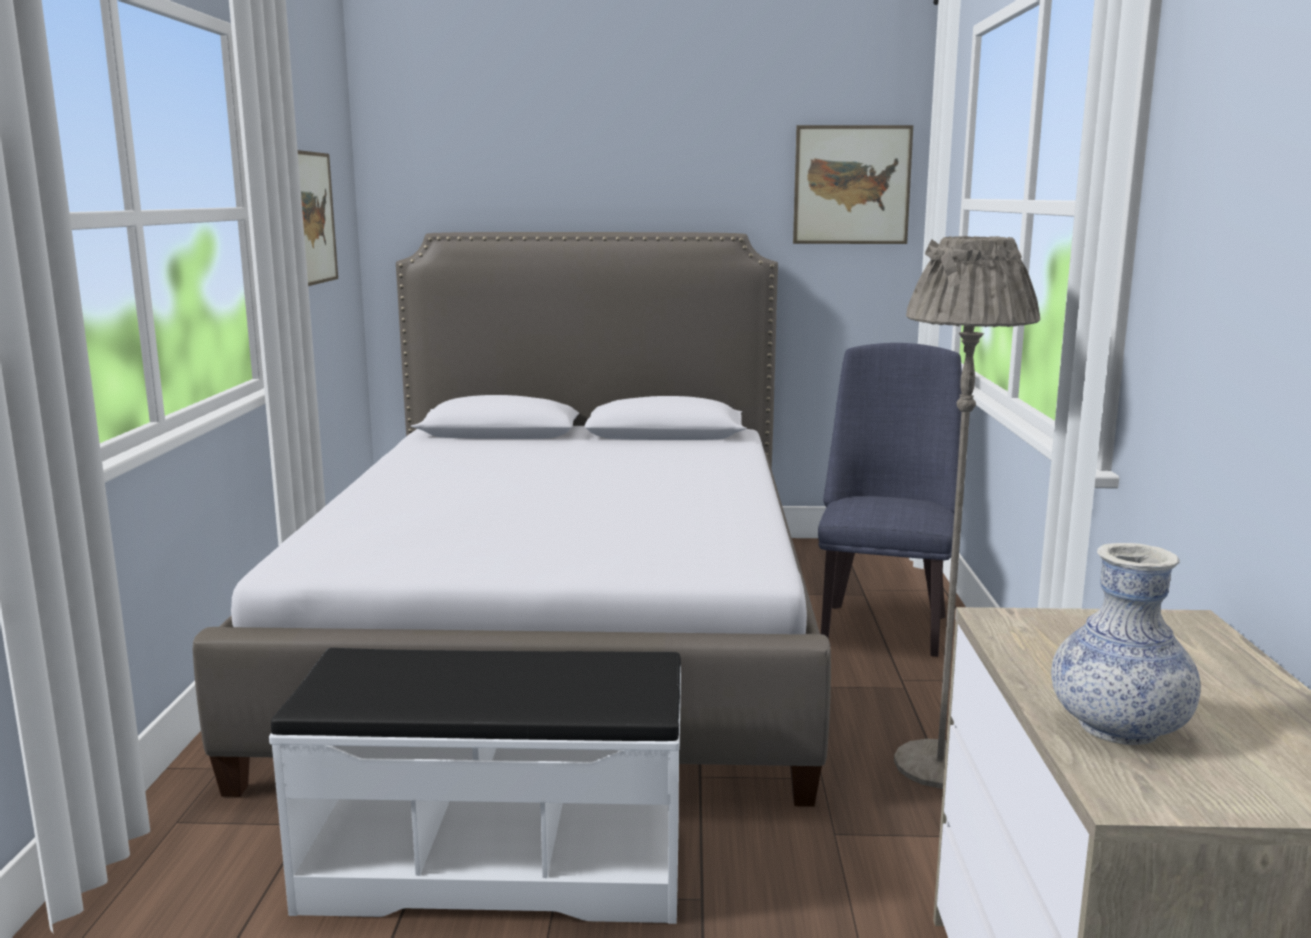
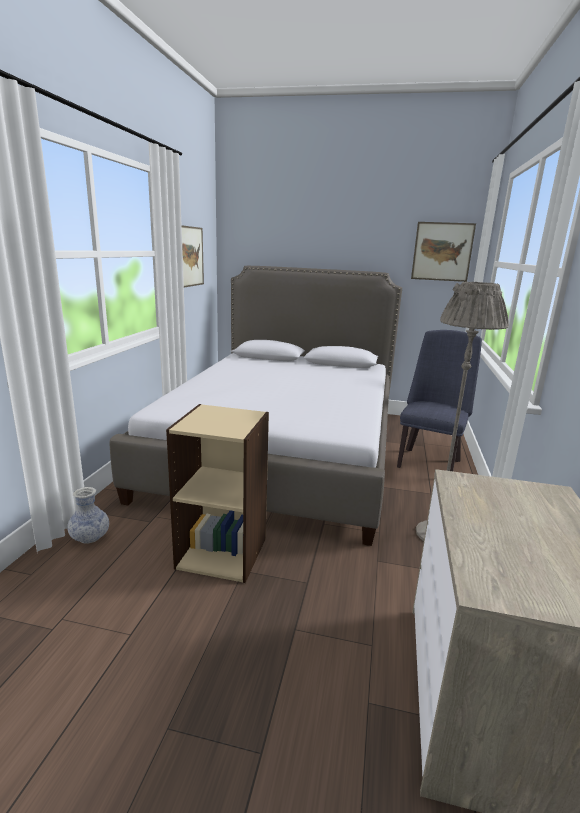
camera: 10 degrees right, 5 degrees up
(497, 865) = (222, 552): white bench -> beige bookcase
(1118, 727) = (493, 549): vase -> vase (90, 537)

